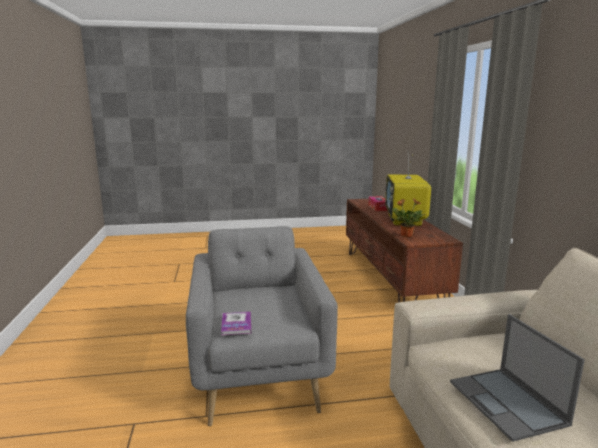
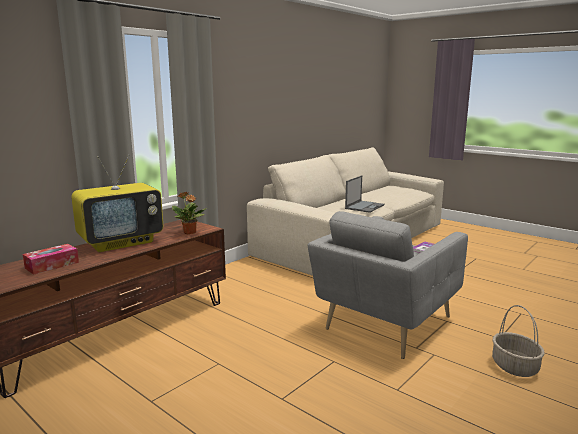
camera: 130 degrees left, 0 degrees up
(112, 392) = (514, 366): none -> basket

